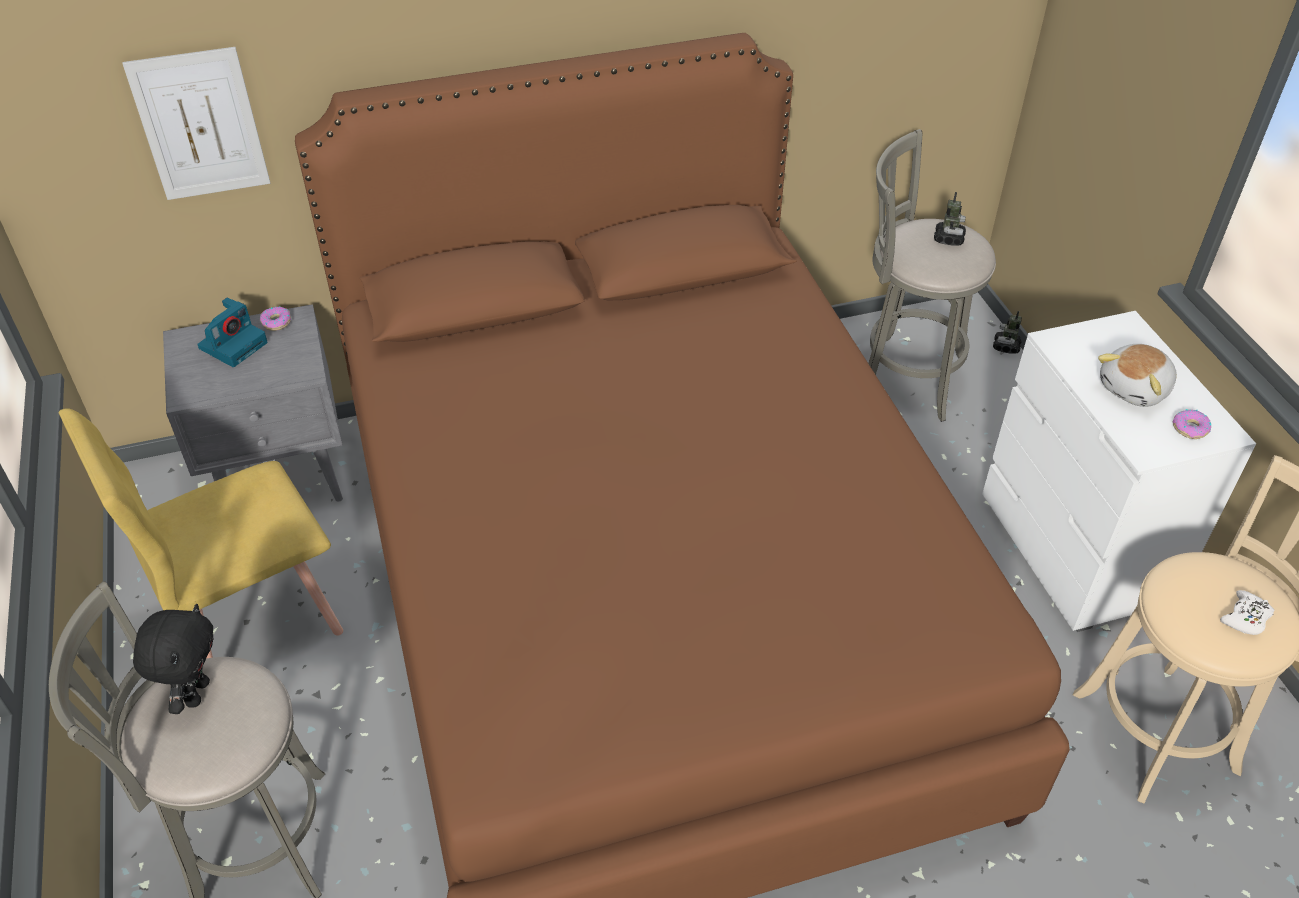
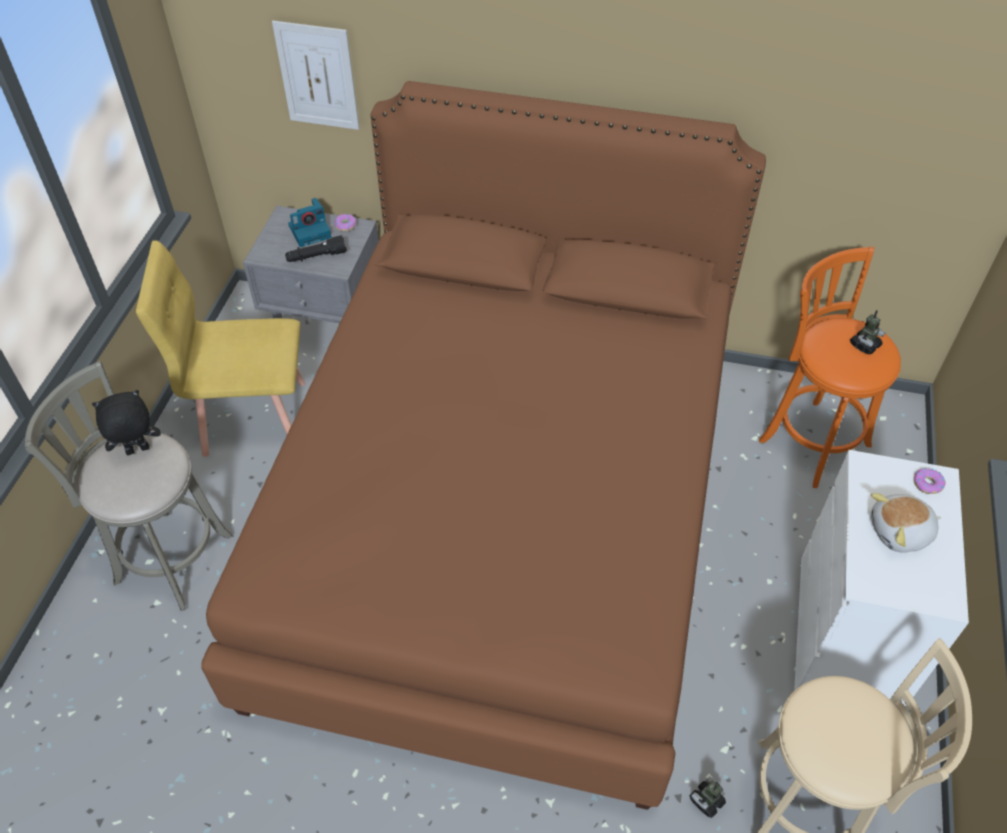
camera: 30 degrees right, 5 degrees up
(196, 693) = (137, 451): black plush toy -> black plush toy turned 150 degrees counterclockwise
(265, 371) = (316, 257): none -> black flashlight
(904, 376) = (810, 439): grey stool -> orange stool
(1006, 346) = (914, 450): toy robot -> toy robot (706, 801)
(1190, 428) = (920, 585): donut -> donut (927, 484)
(1245, 618) = (857, 752): white game controller -> none

